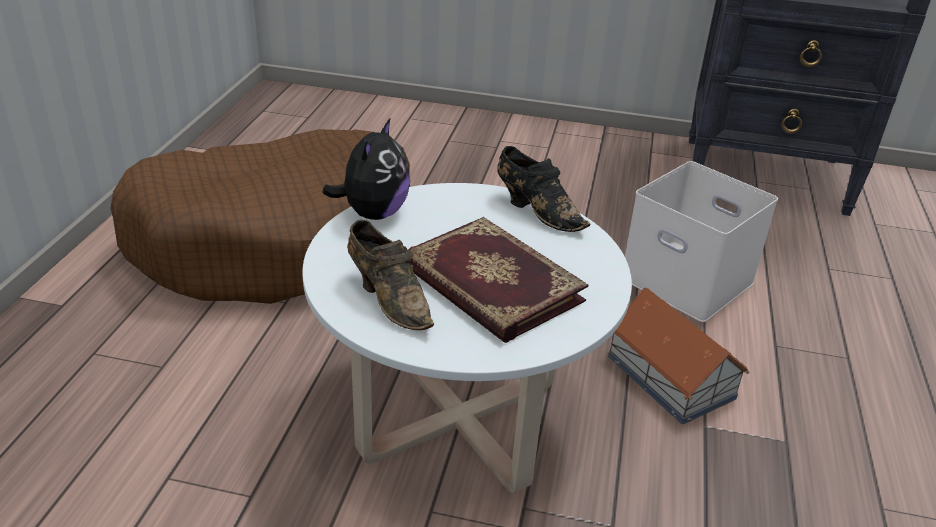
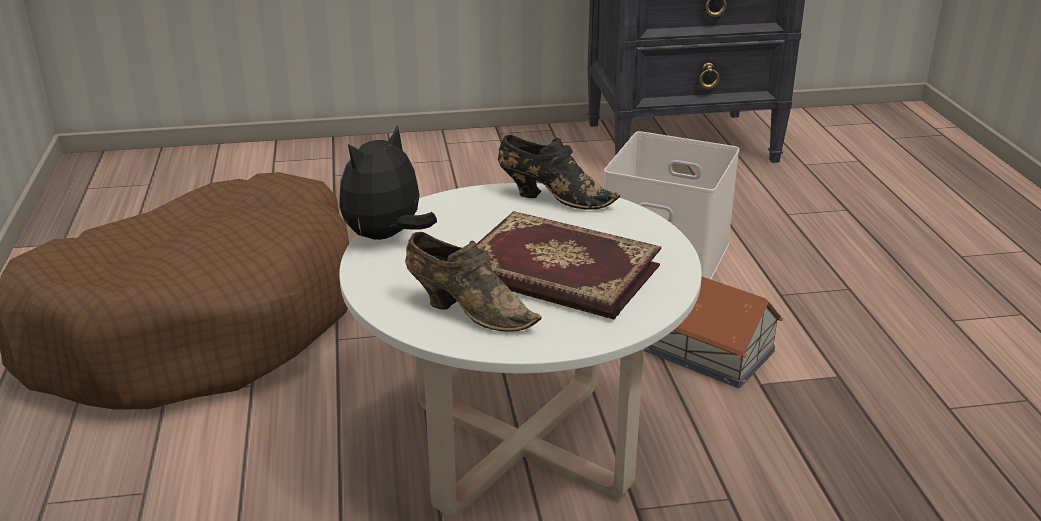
camera: 20 degrees left, 5 degrees down
(373, 213) = (386, 237): plush toy -> plush toy turned 135 degrees counterclockwise

